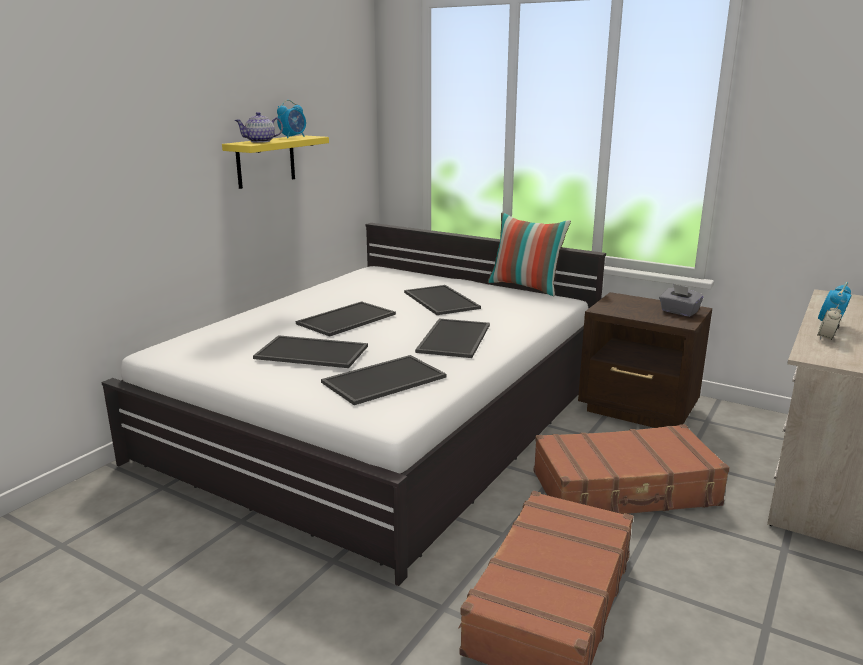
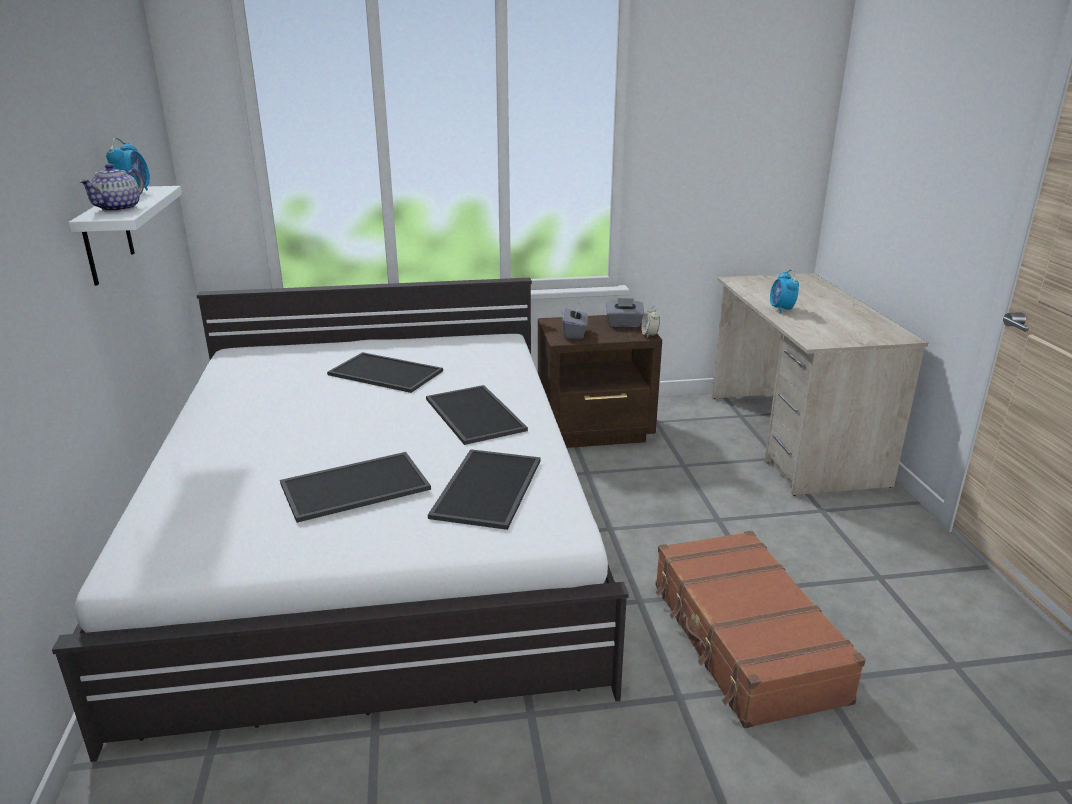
camera: 40 degrees left, 5 degrees up
(266, 161) = (107, 236): yellow shelf -> white shelf
(346, 319) = (321, 430): tray -> none
(525, 287) = (444, 333): pillow -> none
(620, 308) = (574, 333): none -> grey tissue box
(625, 489) = (674, 511): brown suitcase -> none
(826, 338) = (797, 322): alarm clock -> alarm clock (649, 335)

